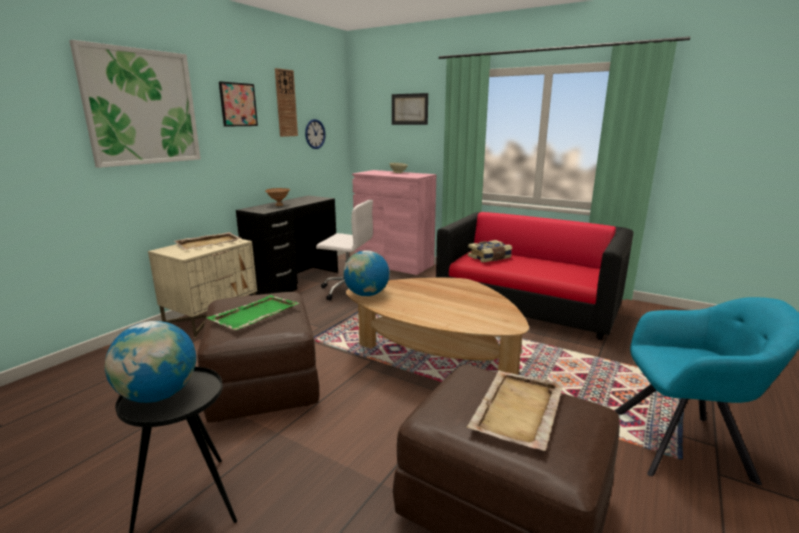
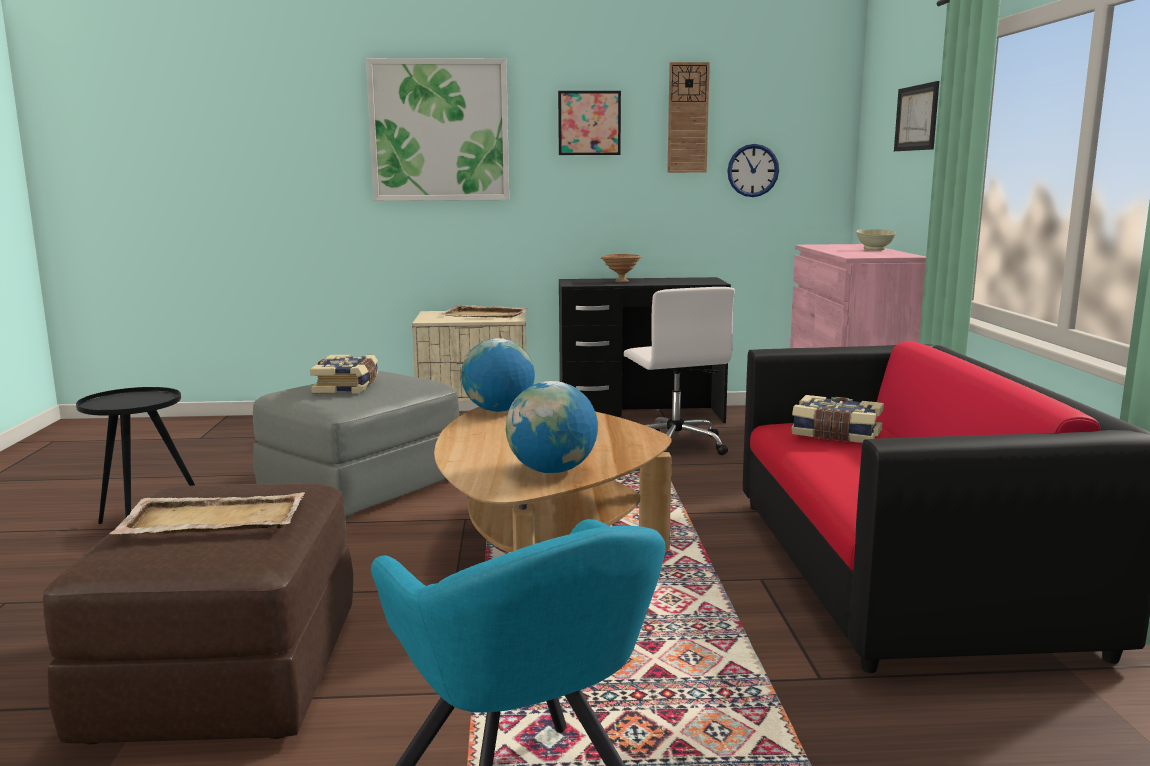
camera: 55 degrees right, 5 degrees down
(159, 395) = (127, 399): globe -> globe (552, 471)
(254, 314) = (348, 387): green tray -> book
(262, 382) = (363, 487): brown ottoman -> grey ottoman

